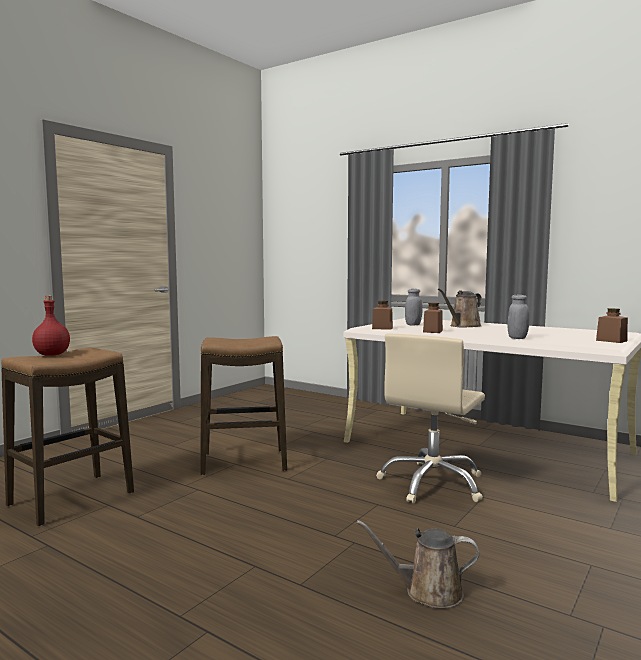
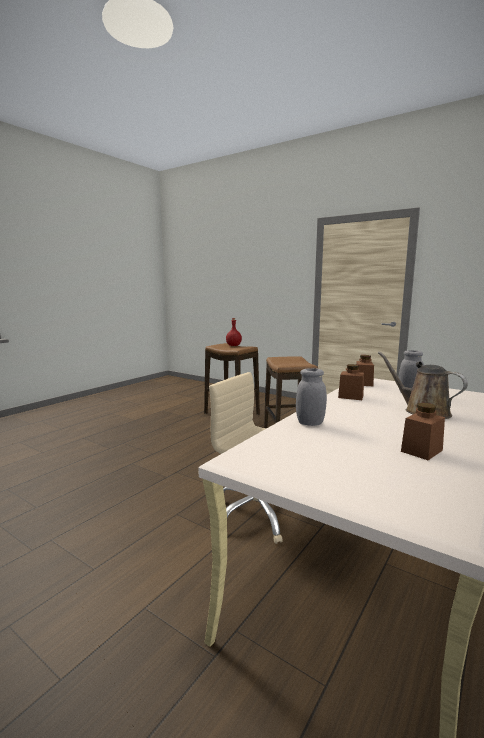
camera: 90 degrees right, 5 degrees up
(427, 592) = (104, 495): brown watering can -> none
(611, 340) = (303, 474): brown jar -> brown jar (421, 451)

